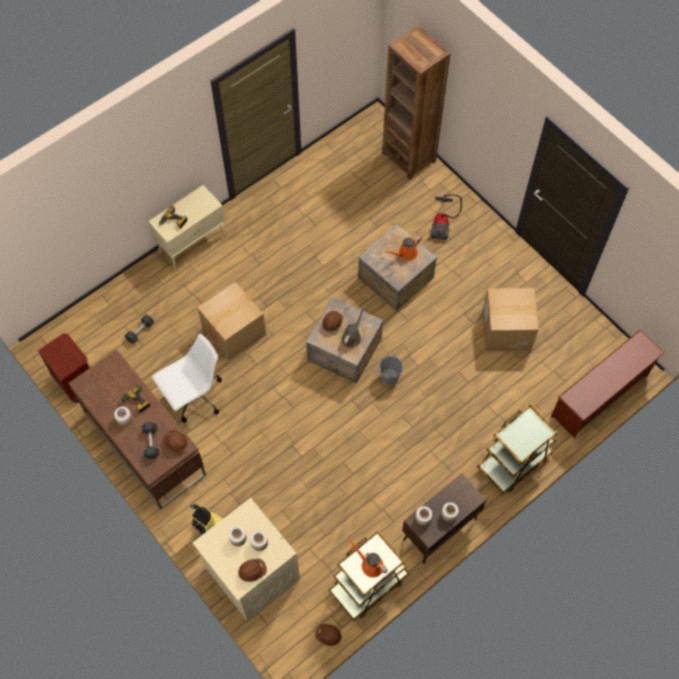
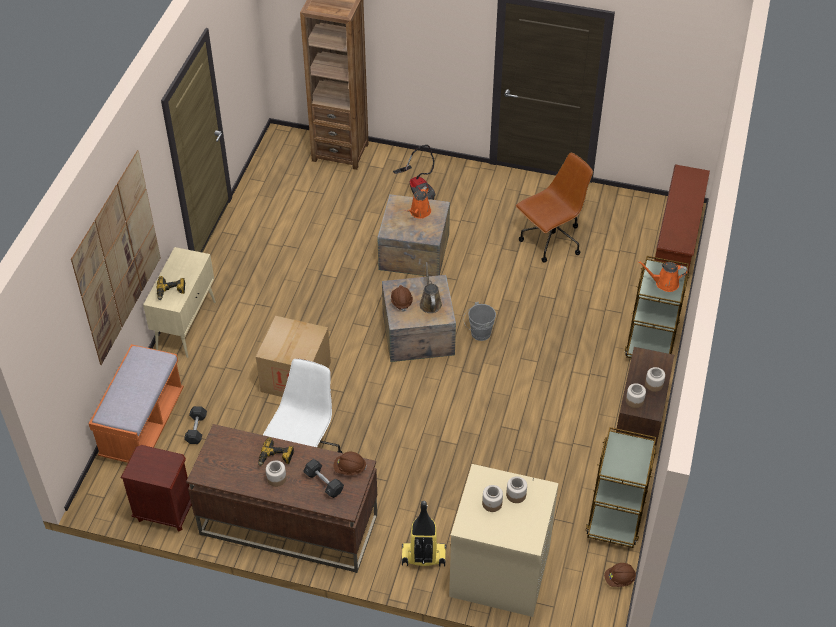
camera: 35 degrees left, 15 degrees down
(109, 306) = (142, 425): none -> orange bench
(120, 188) = (117, 258): none -> picture
(252, 571) = (532, 523): brown hard hat -> none
(370, 564) = (627, 459): orange watering can -> orange watering can (664, 283)
(506, 330) = (550, 241): cardboard box -> brown office chair

